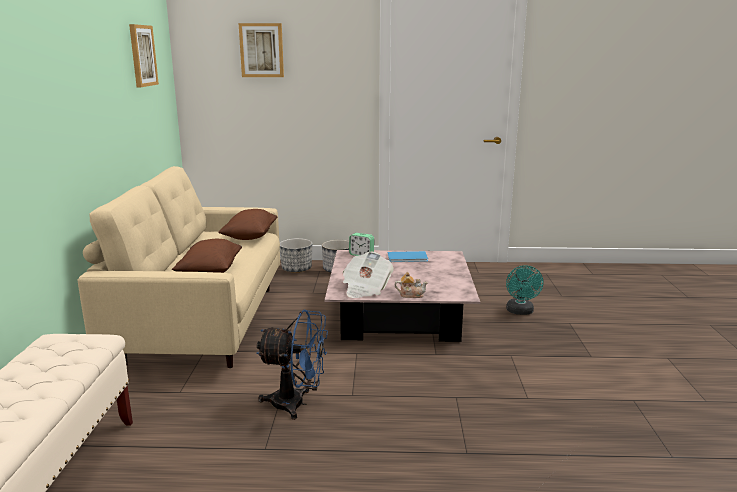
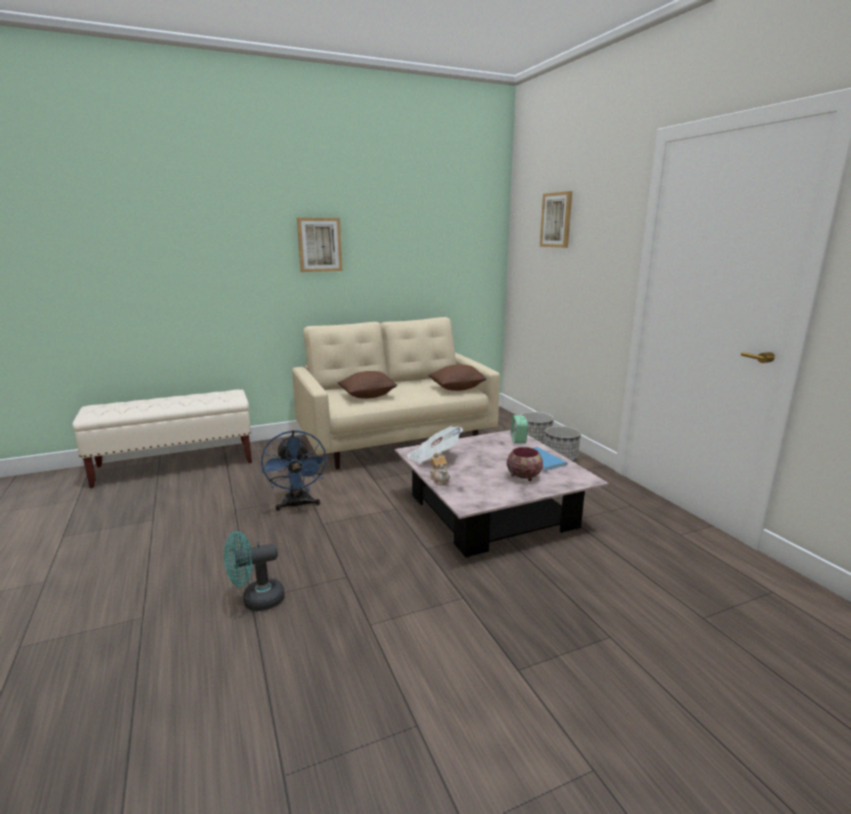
camera: 65 degrees right, 0 degrees up
(142, 55) = (445, 224): picture -> picture (319, 245)
(432, 269) = (523, 476): none -> bowl
(520, 312) = (595, 587): turquoise fan -> turquoise fan (256, 600)

